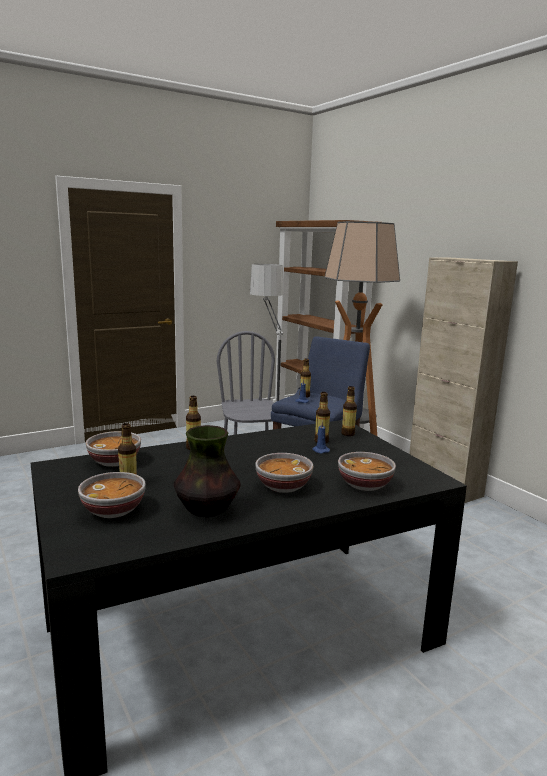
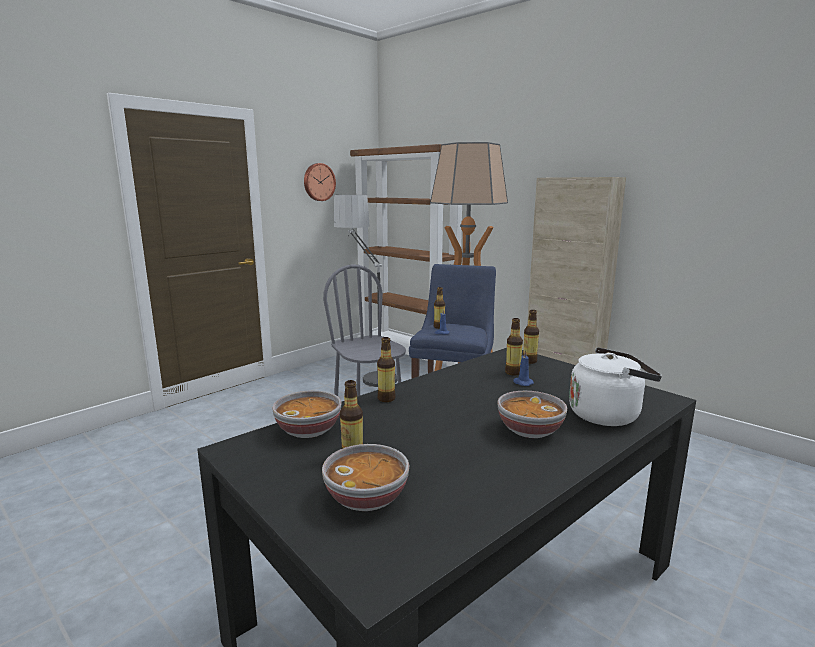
camera: 15 degrees left, 0 degrees up
(207, 510) = (478, 475): vase -> none
(242, 251) = (318, 182): none -> wall clock
(365, 485) = (607, 415): bowl -> white kettle

